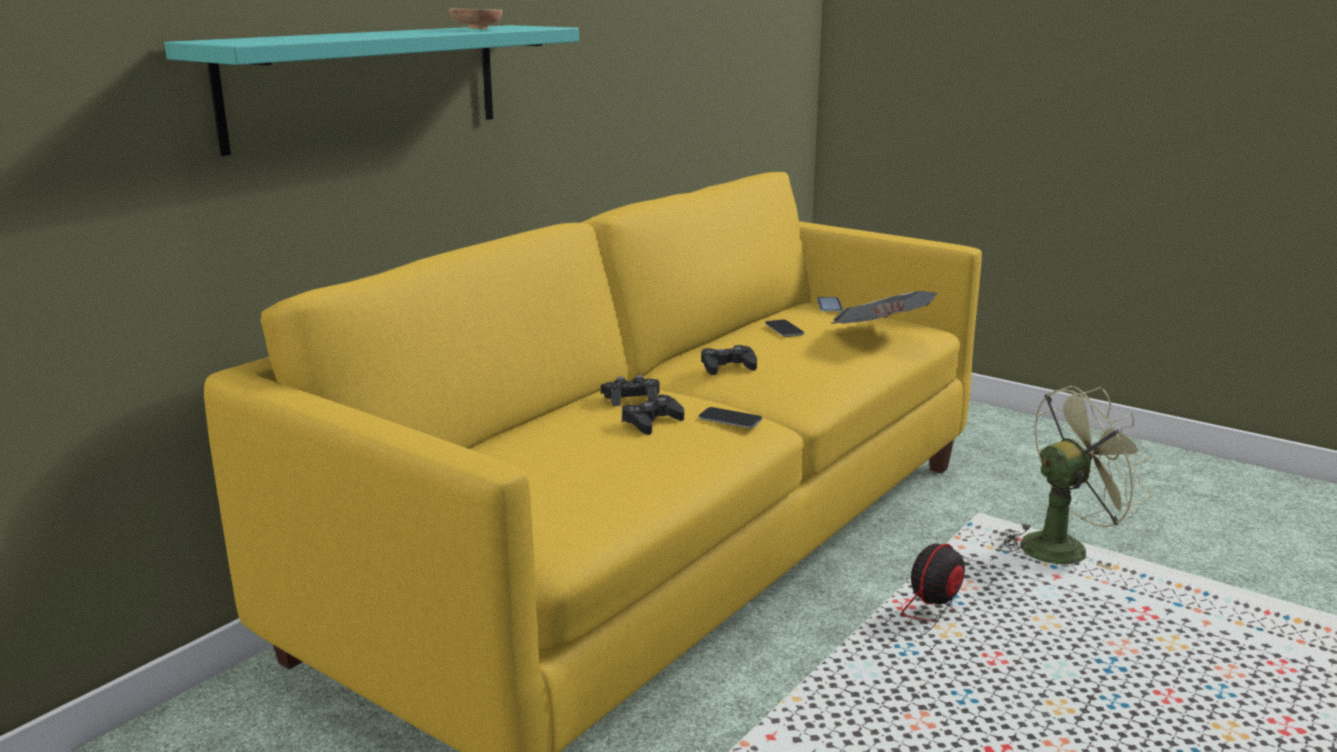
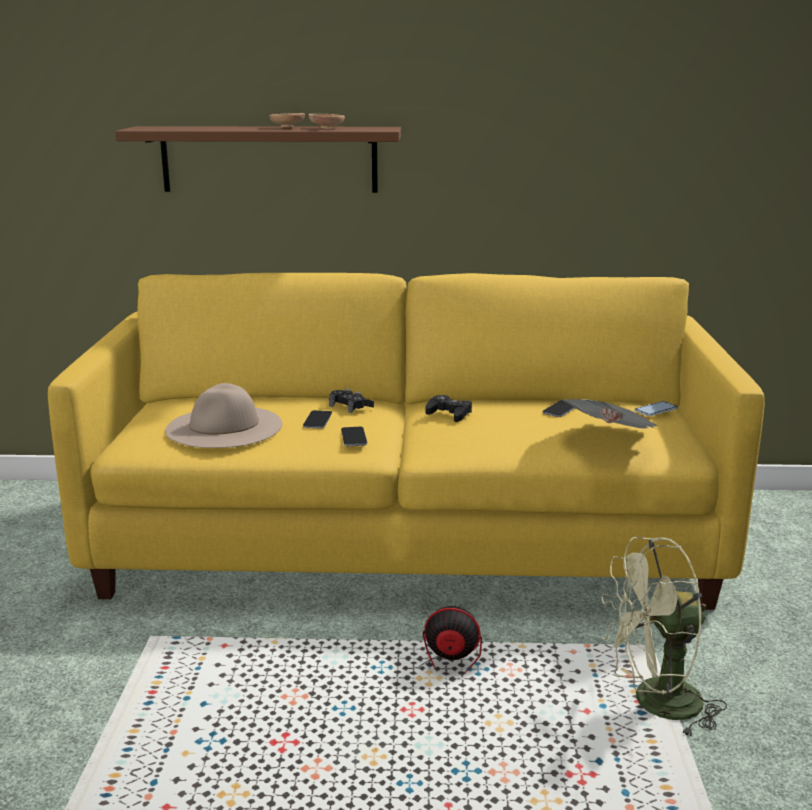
camera: 55 degrees right, 0 degrees up
(366, 84) = (269, 159): turquoise shelf -> brown shelf
(415, 31) = (287, 127): none -> brown bowl
(595, 470) = (224, 427): none -> beige hat
(651, 422) = (317, 420): black game controller -> phone
(1063, 546) = (655, 704): green fan -> green fan turned 135 degrees clockwise

